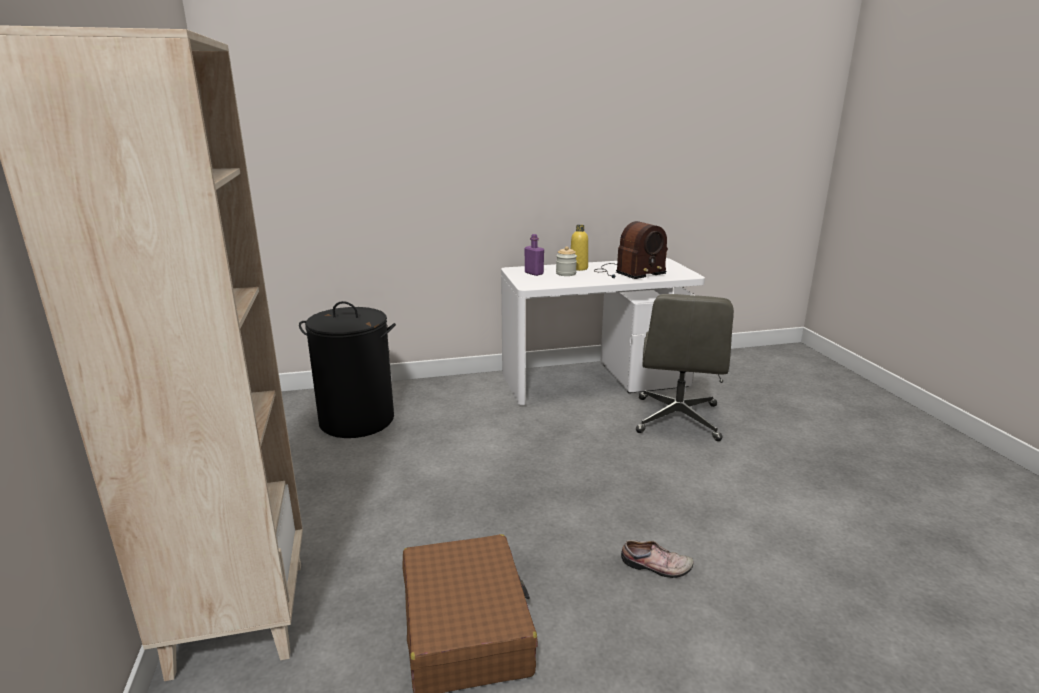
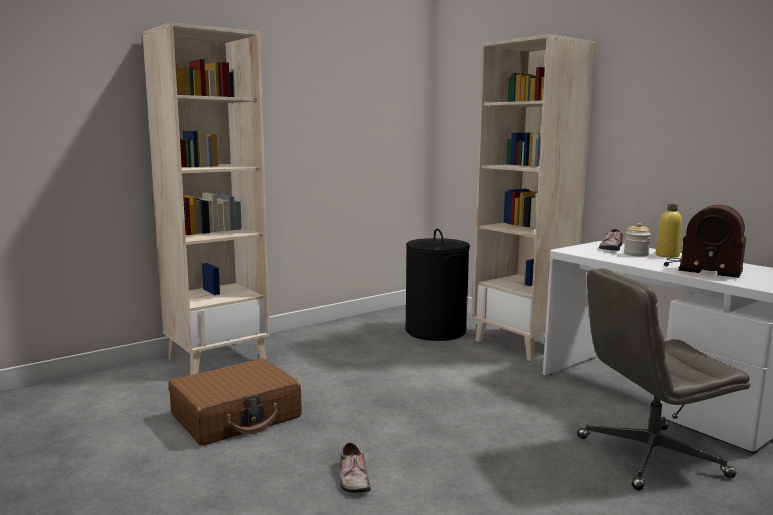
camera: 65 degrees right, 10 degrees down
(445, 391) = (522, 344): none -> beige bookcase
(534, 273) = (610, 248): purple bottle -> shoe

